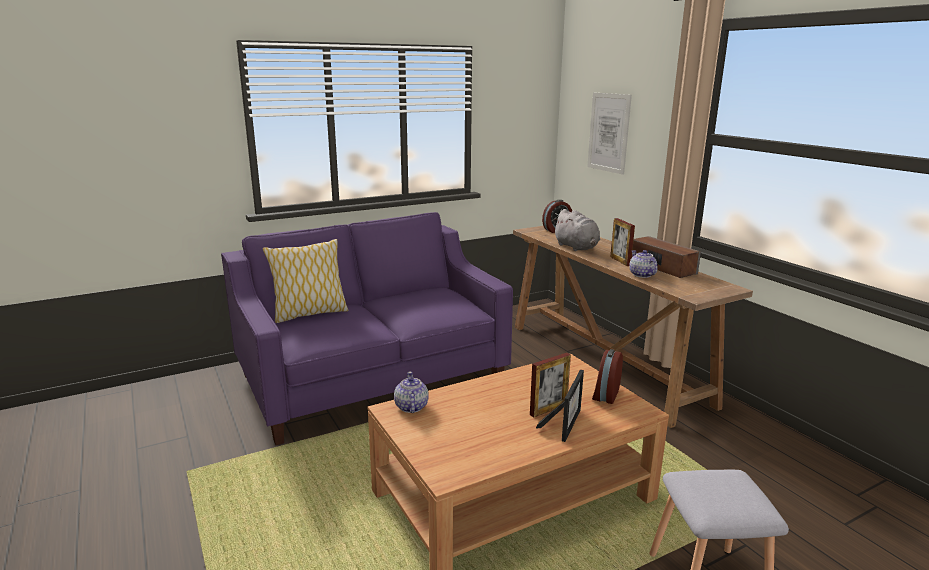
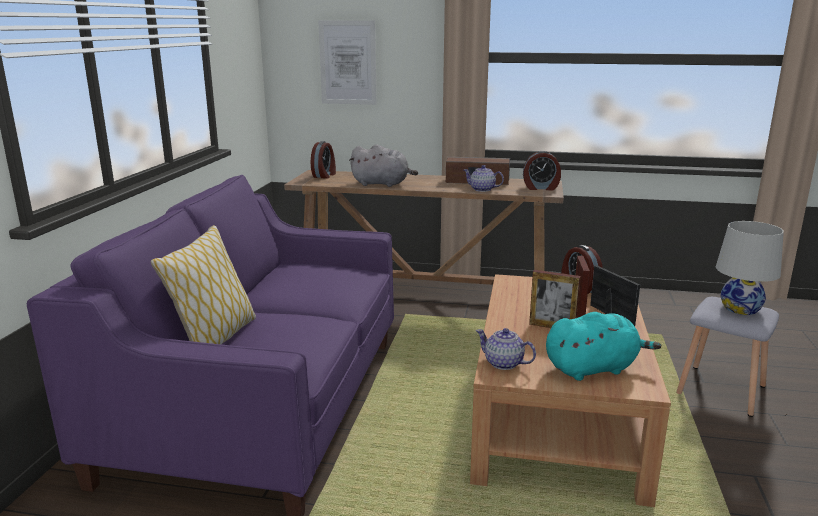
camera: 50 degrees left, 0 degrees up
(452, 444) = (593, 368): none -> turquoise plush toy
(620, 261) = (441, 185): picture frame -> picture frame (552, 327)
(702, 290) = (540, 188): none -> alarm clock
(728, 494) = (740, 308): none -> white table lamp

